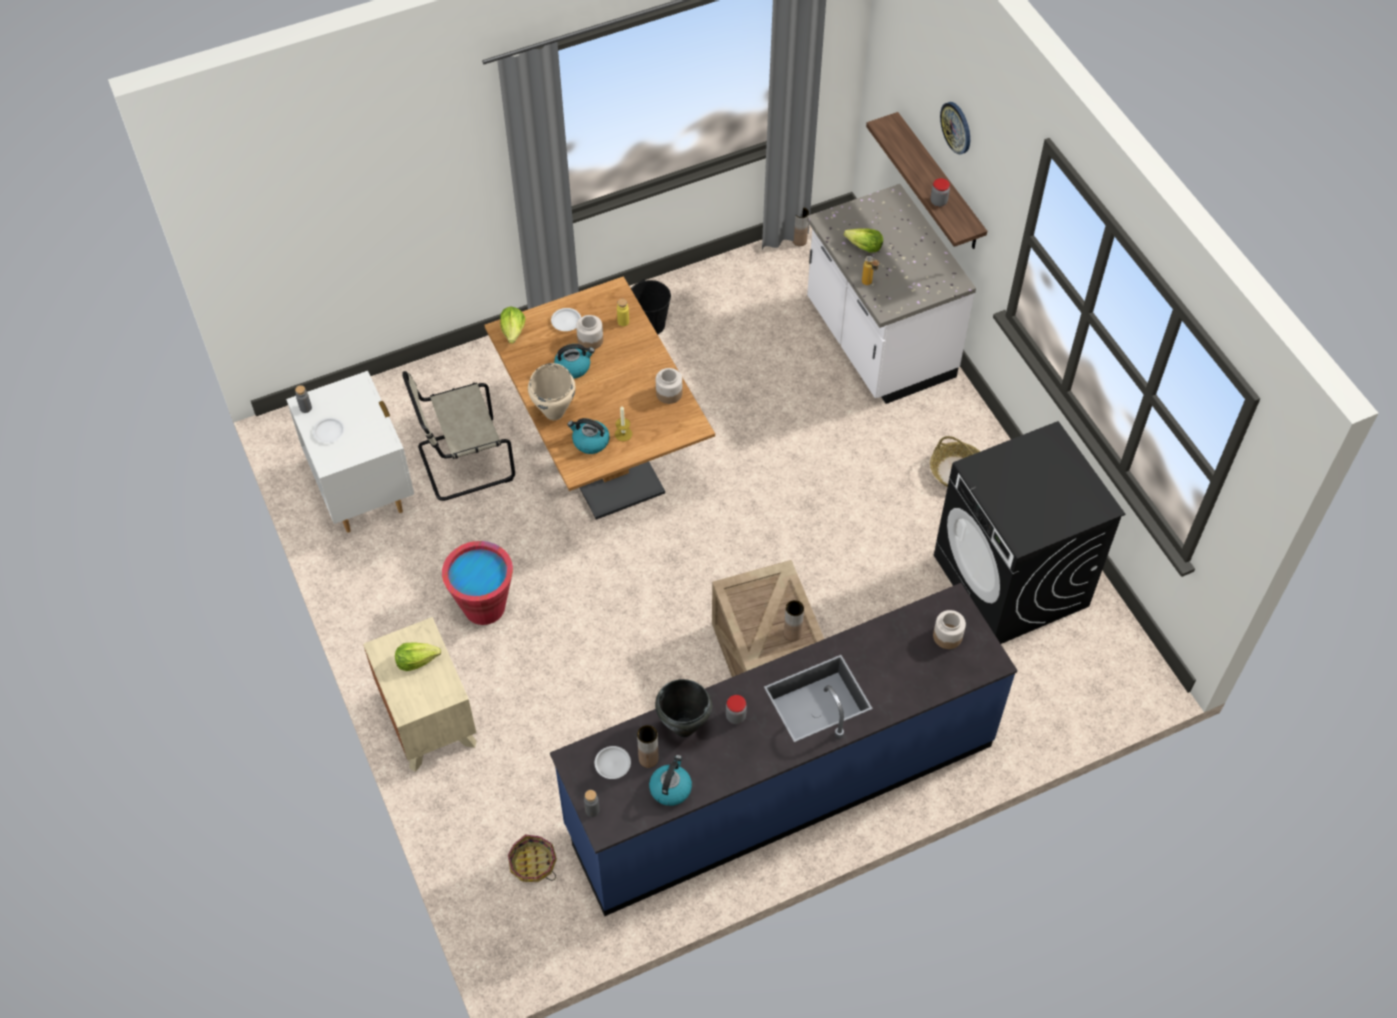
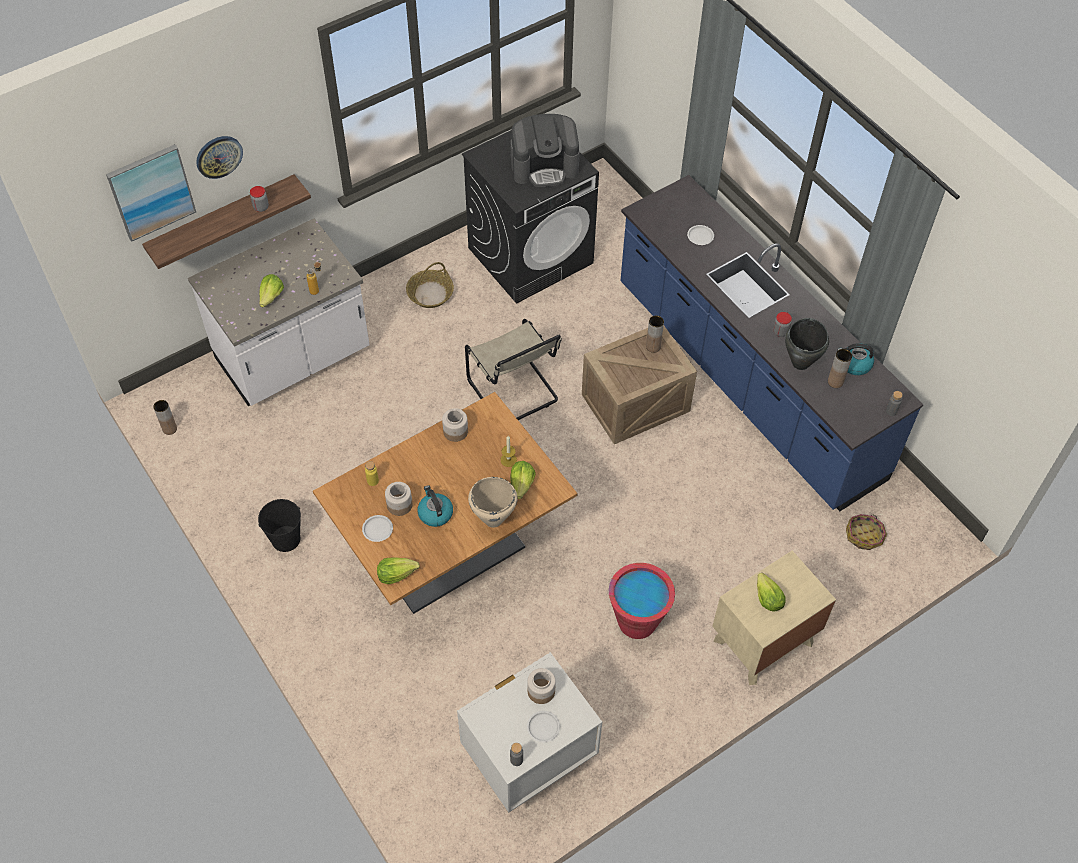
camera: 100 degrees left, 0 degrees up
(462, 463) = (478, 676): beige chair -> beige chair (514, 392)
(590, 442) = (522, 484): kettle -> lettuce
(613, 764) = (847, 404): white plate -> white plate (700, 236)
(916, 81) = (151, 192): none -> picture
(947, 636) = (671, 213): jar -> jar (540, 691)
(1029, 502) = (544, 166): none -> coffee machine

